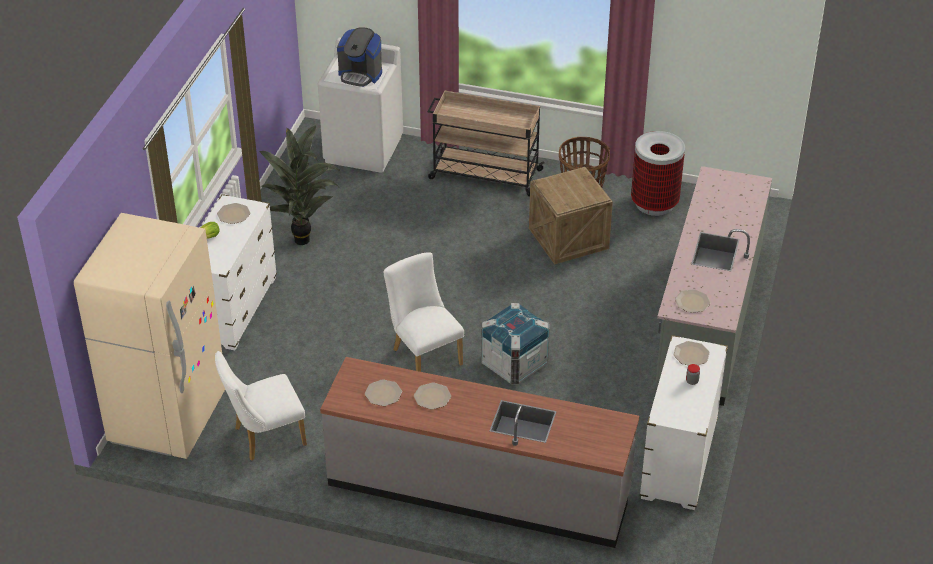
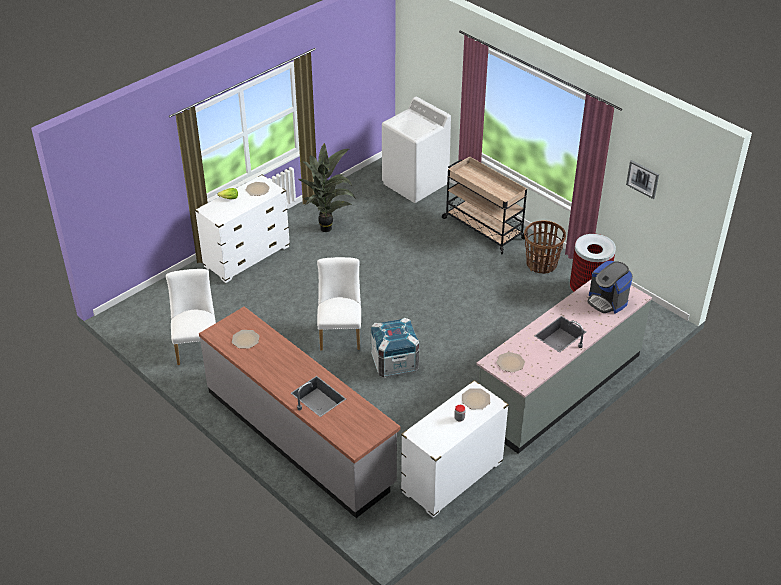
camera: 30 degrees right, 0 degrees up
(168, 417) = (152, 309): beige fridge -> none
(264, 437) = (197, 345): white chair -> white chair turned 75 degrees clockwise
(360, 74) = (413, 126): coffee machine -> coffee machine (607, 301)
(432, 396) = (274, 354): plate -> none
(567, 239) = (503, 293): crate -> none
(699, 48) = (643, 179): none -> picture

